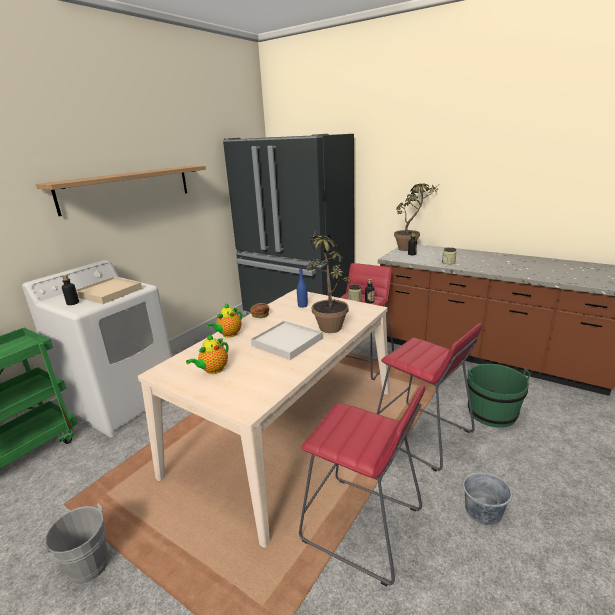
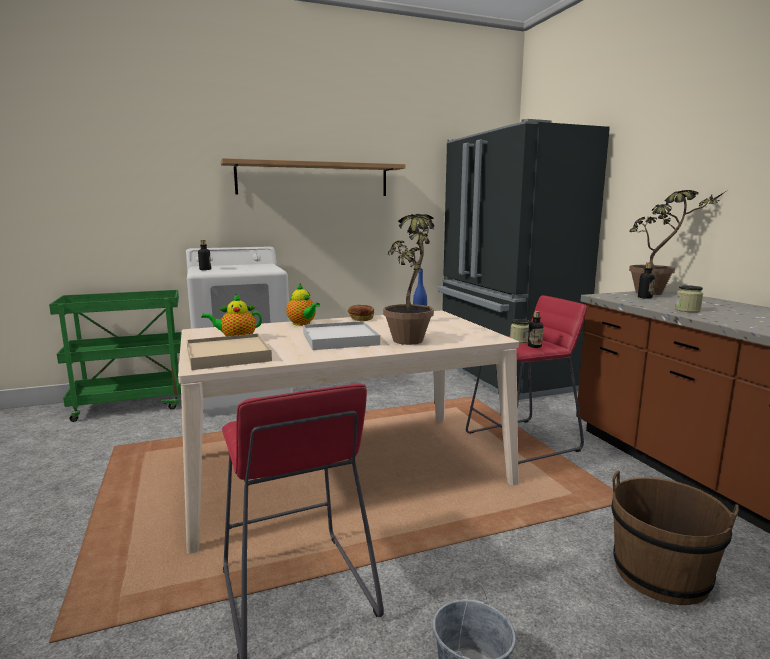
camera: 35 degrees right, 10 degrees down
(86, 564) = (72, 491): grey bucket -> none
(109, 292) = (242, 269): beige tray -> beige tray (228, 355)
(228, 334) = (302, 324): teapot -> teapot turned 120 degrees counterclockwise
(422, 435) = (502, 547): red stool -> none
(492, 413) = (660, 574): green bucket -> brown bucket

